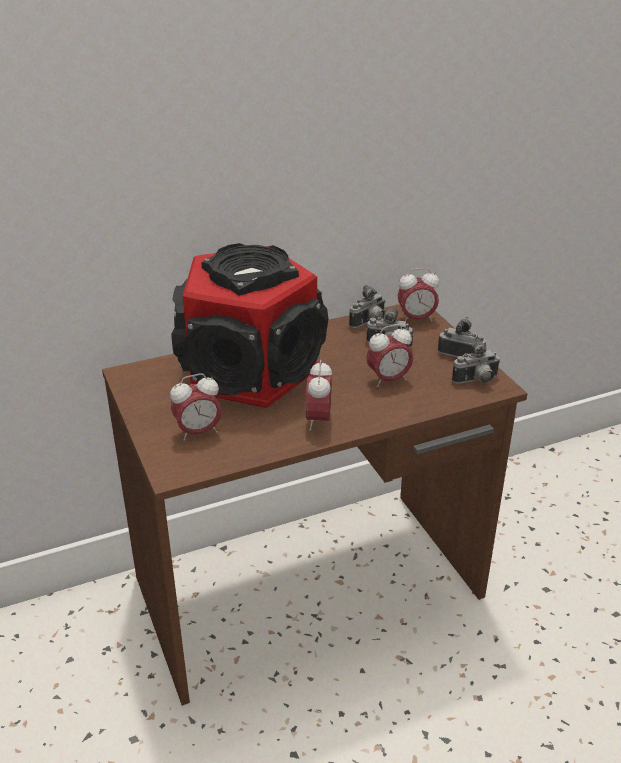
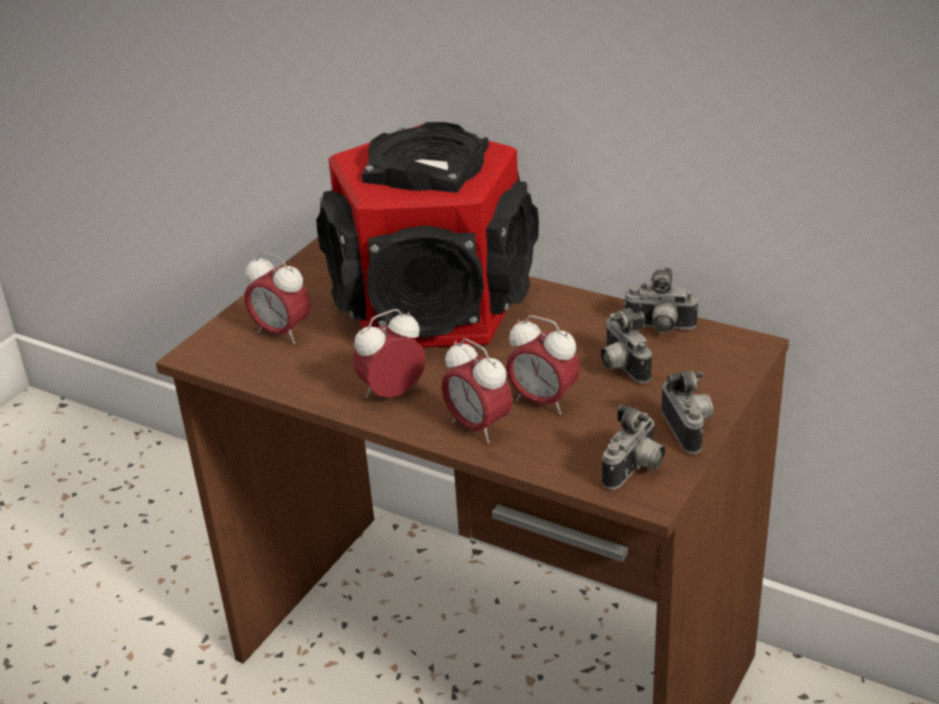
camera: 55 degrees right, 0 degrees up
(416, 319) = (724, 357): alarm clock -> alarm clock (478, 427)
(476, 381) = (635, 470): camera -> camera turned 90 degrees counterclockwise

